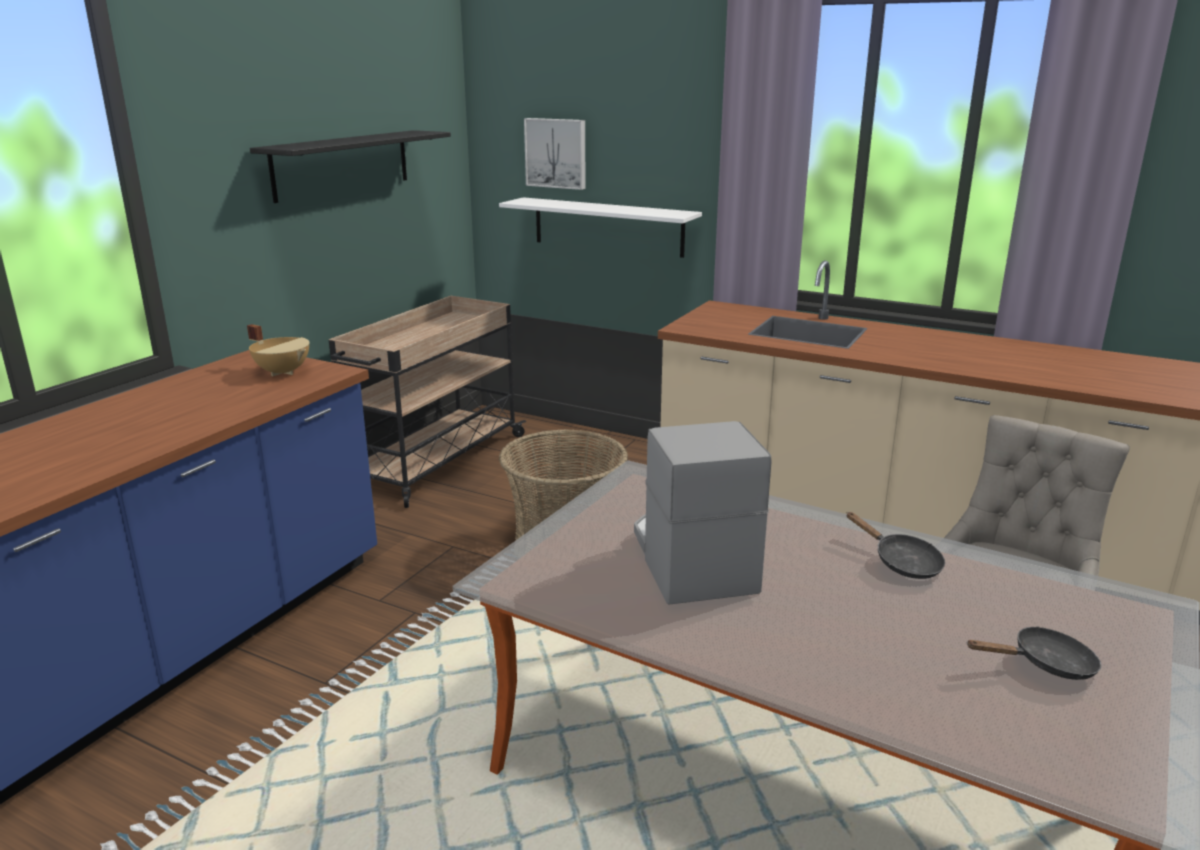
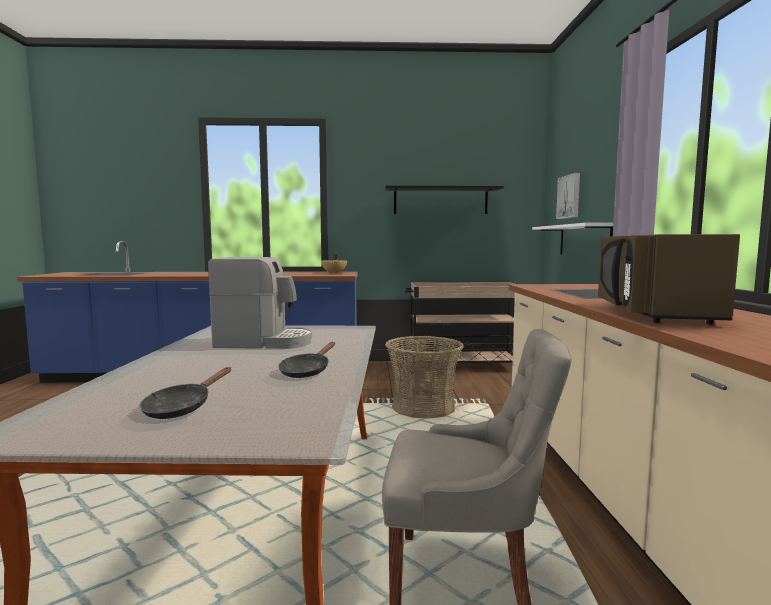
camera: 60 degrees right, 15 degrees down
(691, 560) = (264, 342): coffee machine -> coffee machine turned 45 degrees clockwise
(974, 362) = (652, 313): none -> brown microwave
(1045, 664) = (182, 408): black frying pan -> black frying pan turned 60 degrees clockwise

